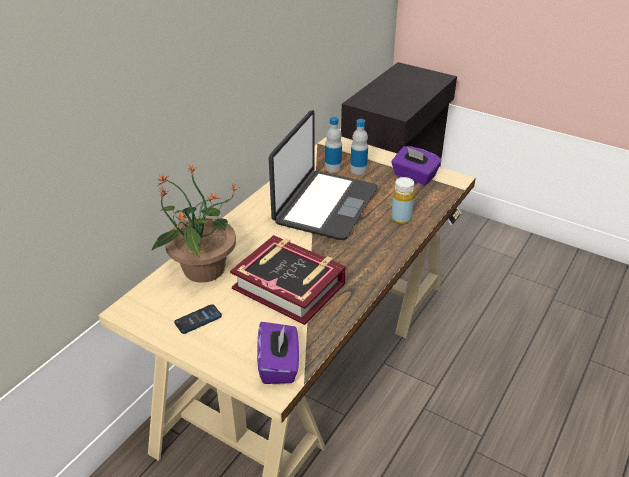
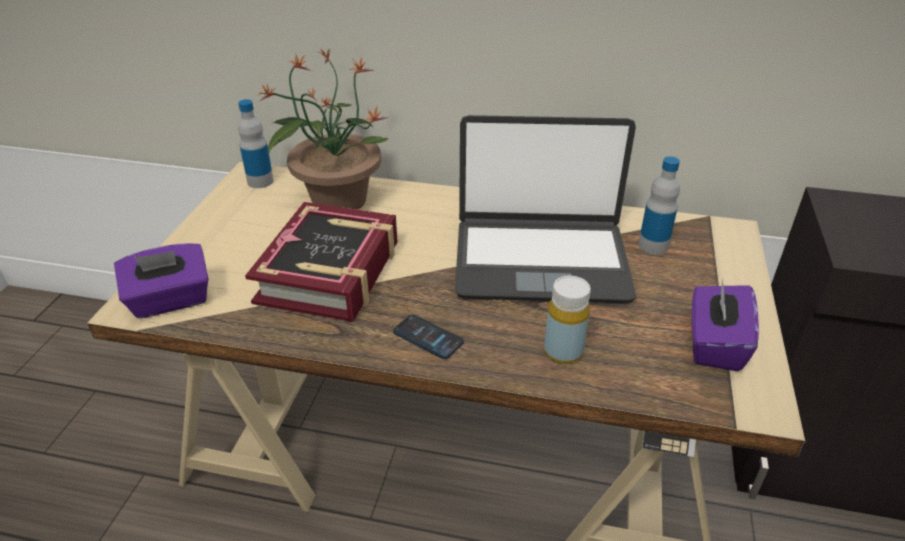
camera: 70 degrees right, 0 degrees up
(198, 319) = (244, 221): phone -> phone (428, 337)
(358, 170) = (671, 273): bottle -> bottle (260, 181)

